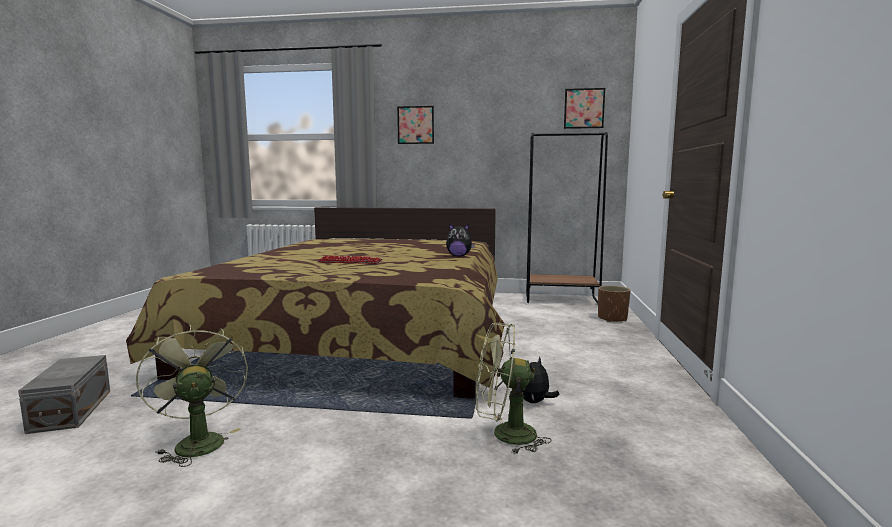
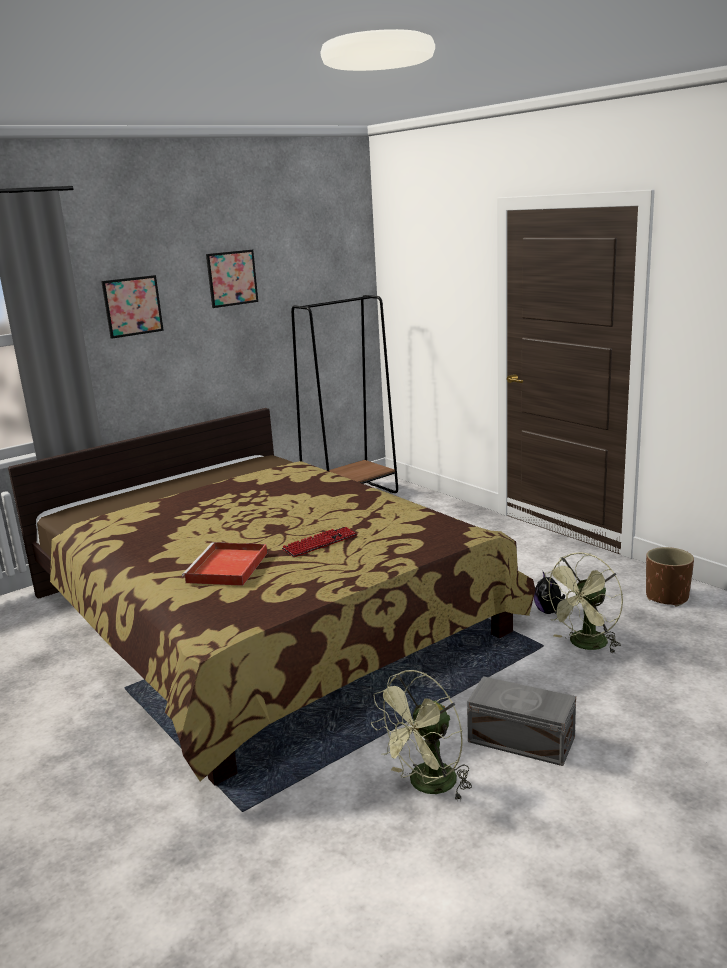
camera: 45 degrees left, 10 degrees up
(69, 411) = (230, 863): grey storage box -> grey storage box (522, 740)
(197, 441) = (427, 786): green fan -> green fan turned 60 degrees counterclockwise
(282, 258) = (227, 568): none -> red tray
(459, 256) = (371, 493): plush toy -> none
(584, 108) = (332, 262): picture -> picture (232, 278)
(612, 319) = (435, 505): brown planter -> brown planter (666, 597)

